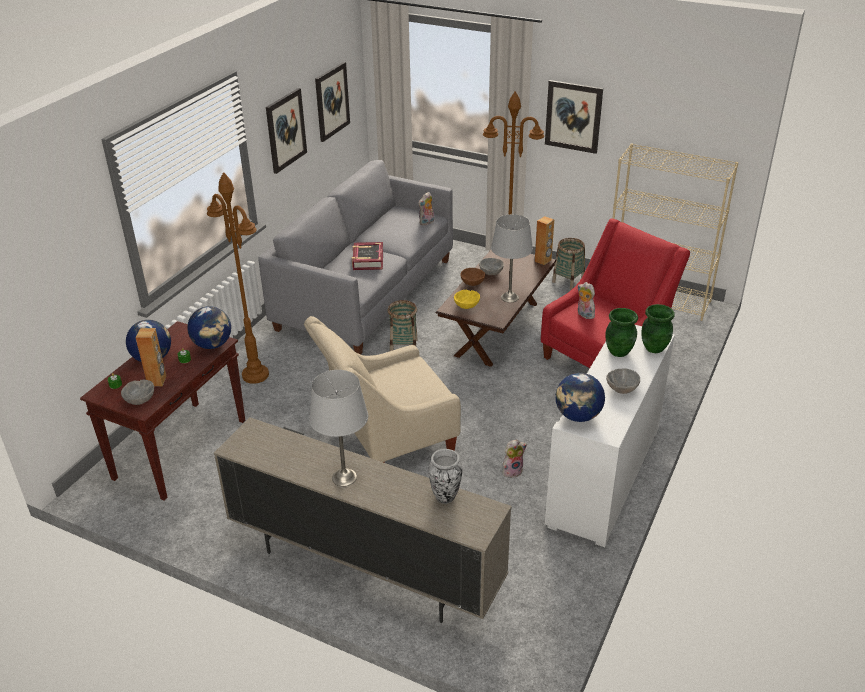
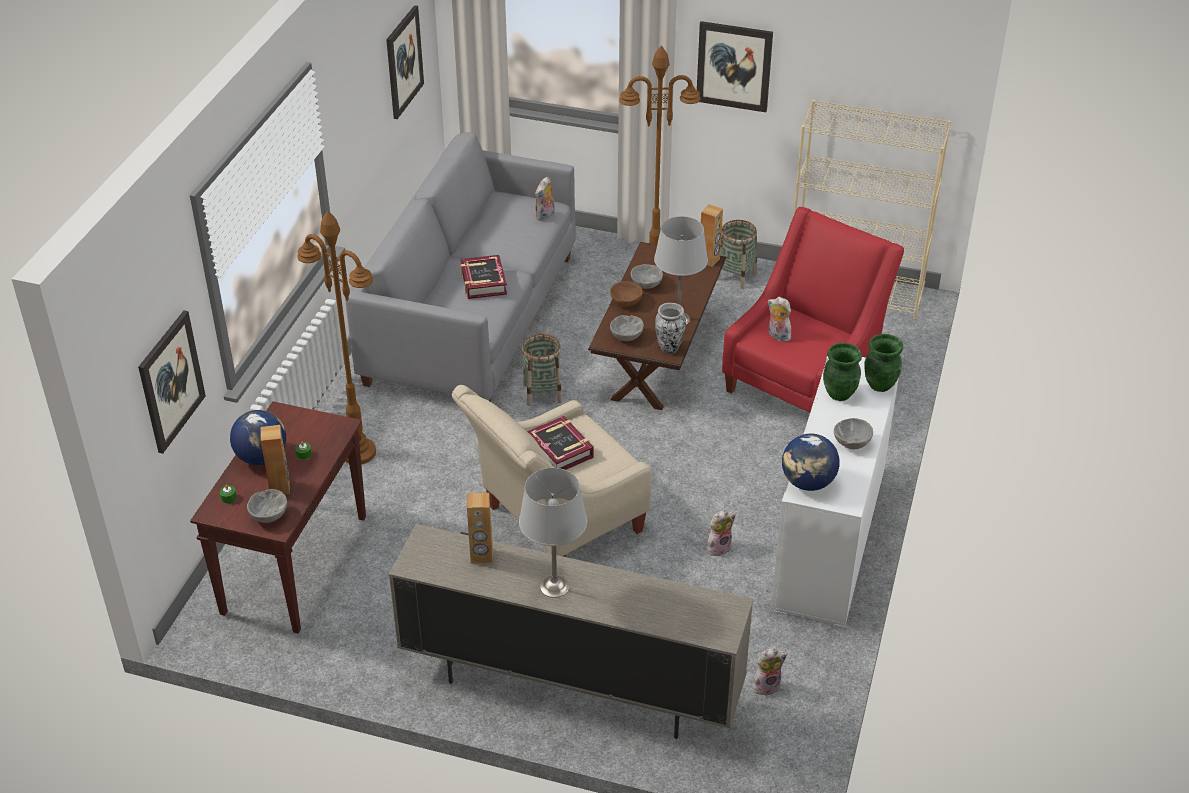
camera: 10 degrees left, 5 degrees up
(212, 345) = (332, 430): globe -> none
(285, 130) = (359, 118): picture -> picture (171, 381)
(293, 447) = (482, 556): none -> brown speaker
(393, 379) = (561, 449): none -> book
(445, 496) = (677, 596): vase -> vase (669, 348)
(466, 306) = (626, 336): yellow bowl -> grey bowl
(528, 587) = (766, 685): none -> plush toy

